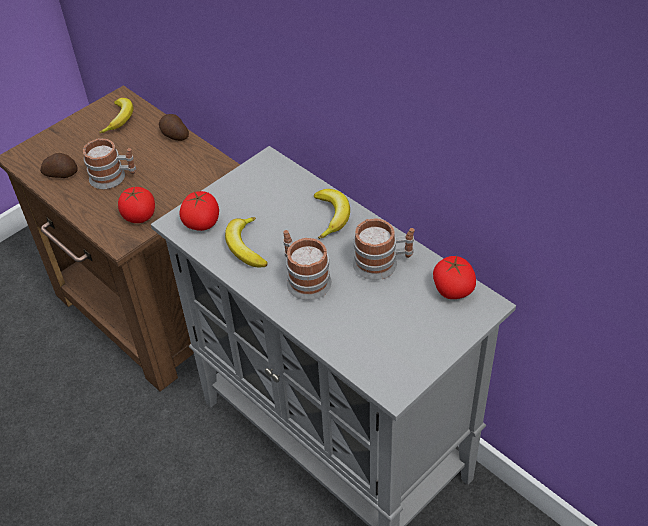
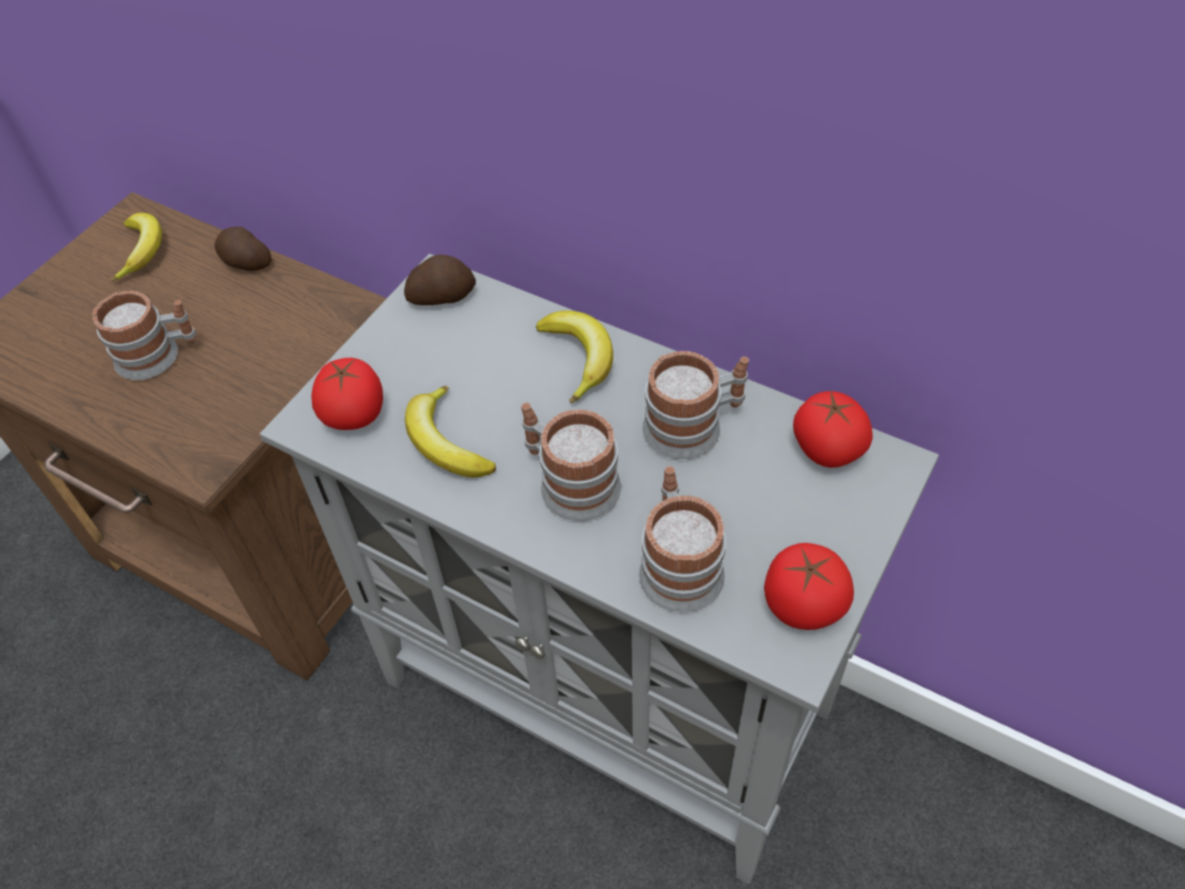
camera: 15 degrees left, 5 degrees up
(61, 173) = (60, 365): potato -> potato (441, 295)
(139, 216) = (223, 415): tomato -> tomato (803, 605)
(348, 331) = (678, 563): none -> mug

